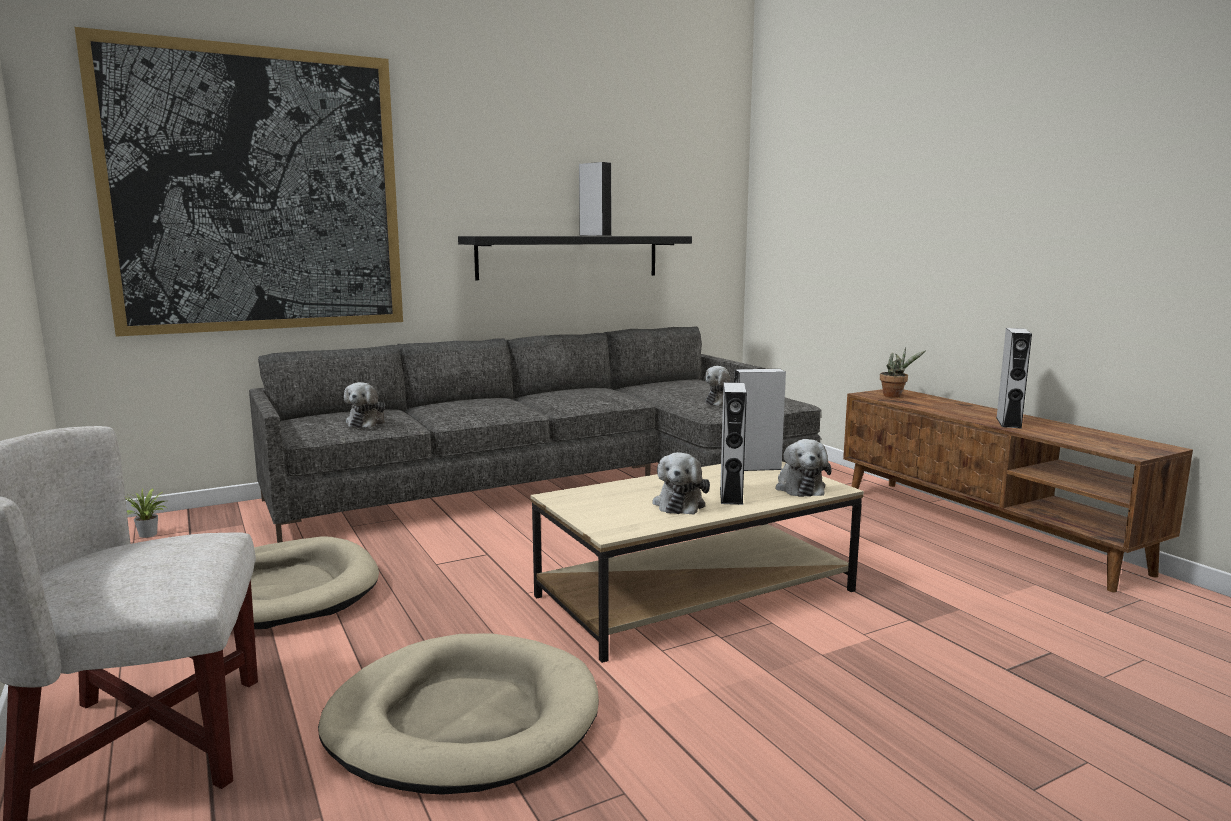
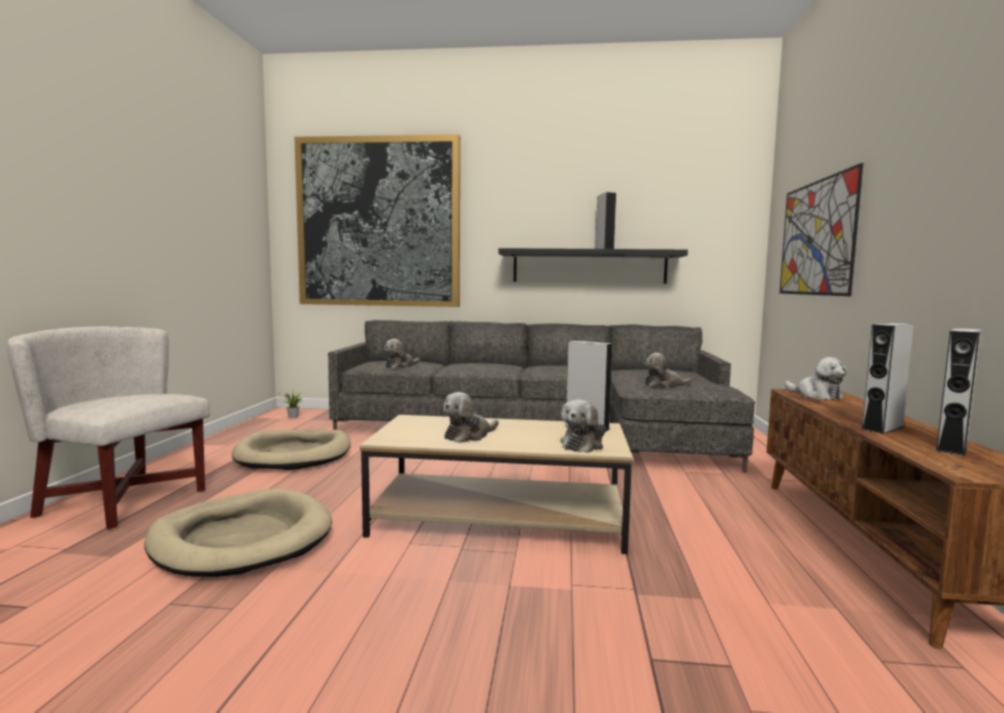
camera: 35 degrees right, 5 degrees down
(731, 495) = (517, 438): grey speaker -> grey speaker (952, 447)
(840, 229) = (816, 238): none -> picture
(895, 396) = (816, 395): potted plant -> plush toy

